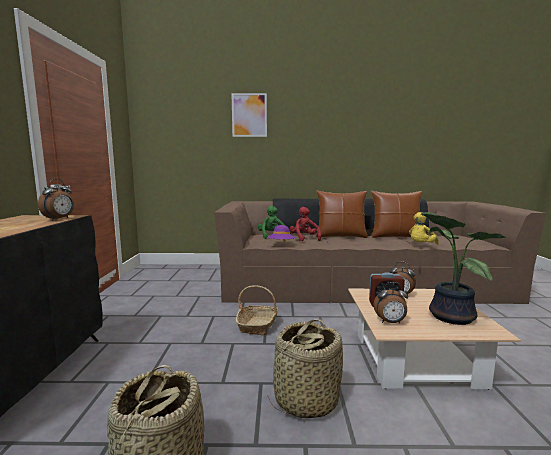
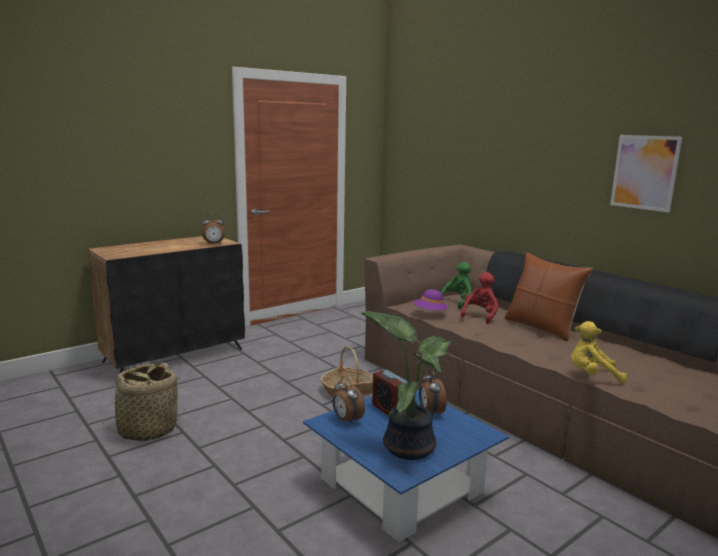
camera: 50 degrees right, 5 degrees up
(249, 115) = (495, 130): picture -> picture (644, 172)
(305, 400) = (264, 449): basket -> none
(395, 236) = (622, 354): brown pillow -> none
(415, 359) = (401, 486): beige coffee table -> blue coffee table

